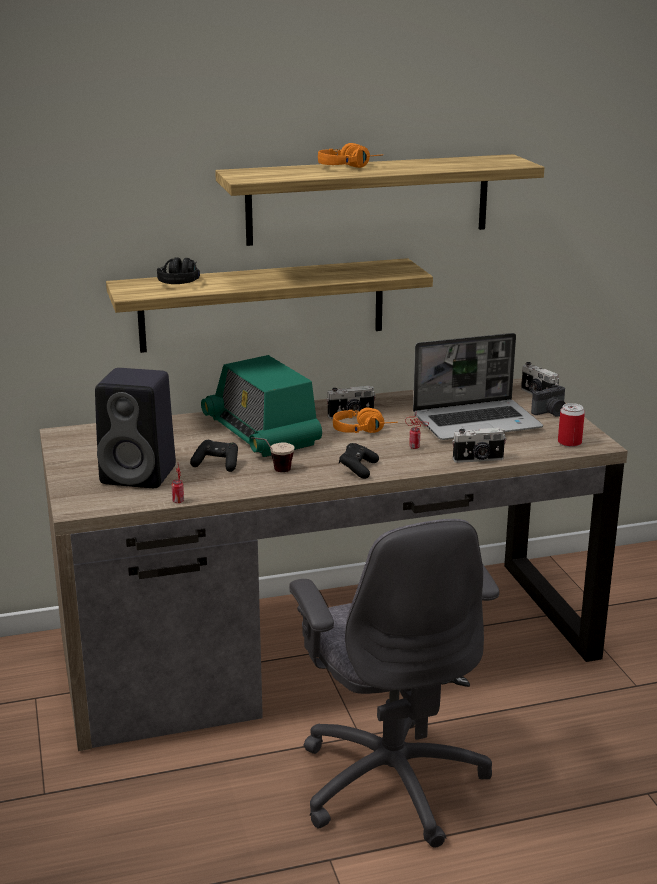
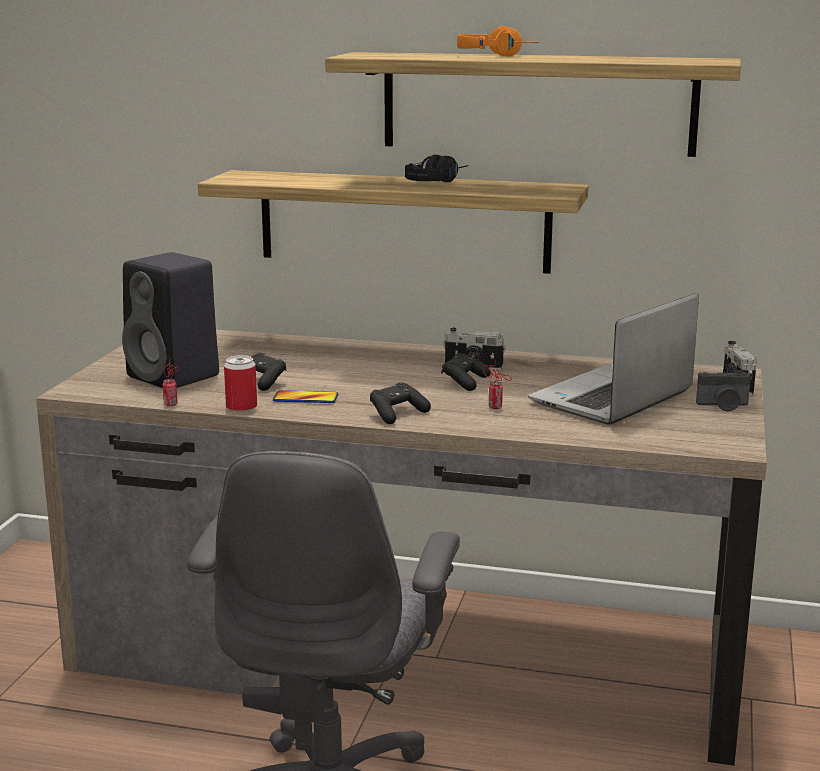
camera: 30 degrees right, 5 degrees down
(181, 281) = (297, 176): black headphones -> black headphones (437, 182)
(261, 432) = (353, 364): radio -> none
(273, 471) = (305, 398): cup -> phone
(364, 430) = (464, 382): orange headphones -> black game controller
(477, 422) = (612, 398): laptop -> laptop turned 120 degrees clockwise
(478, 459) = (551, 433): camera -> none
(569, 443) = (697, 439): can -> can (241, 407)

